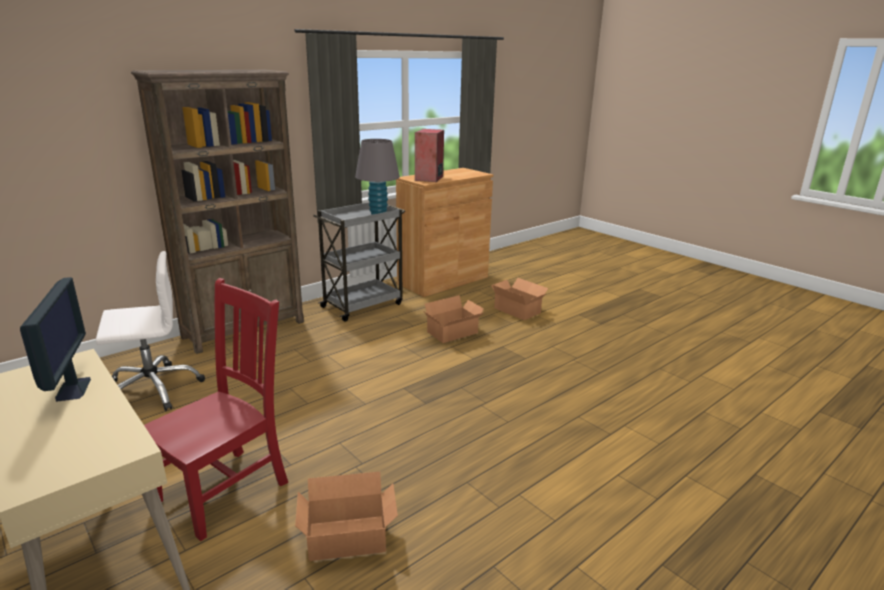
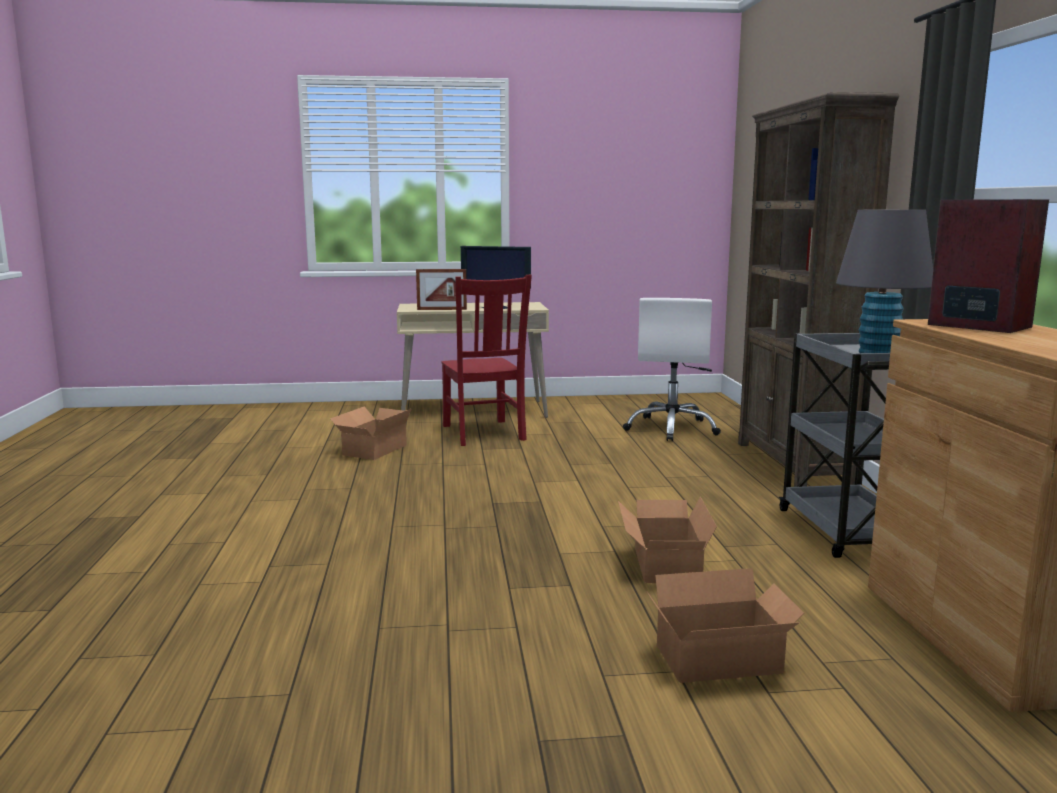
camera: 125 degrees right, 10 degrees down
(117, 420) = (442, 309): none -> picture frame

